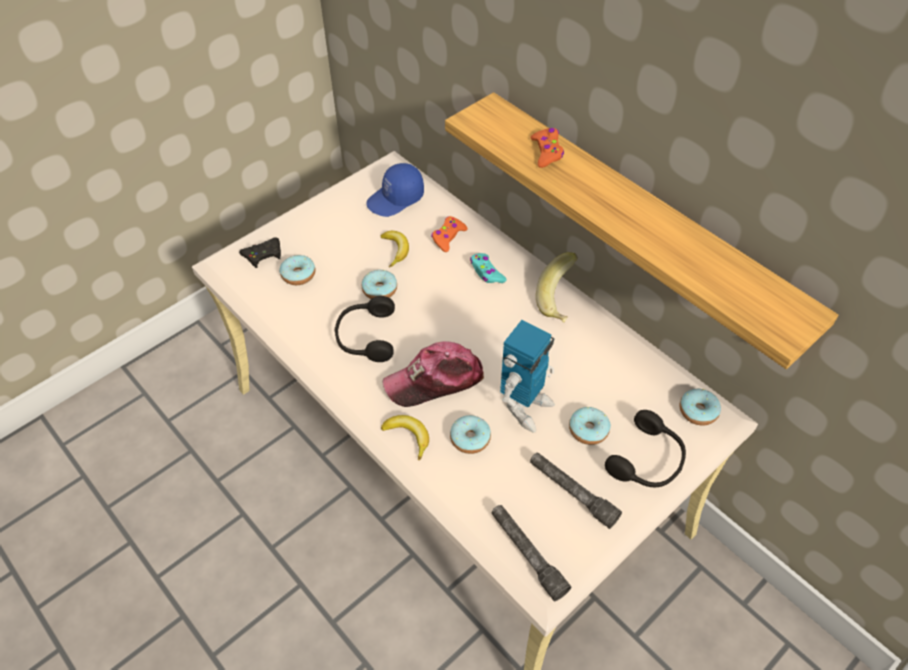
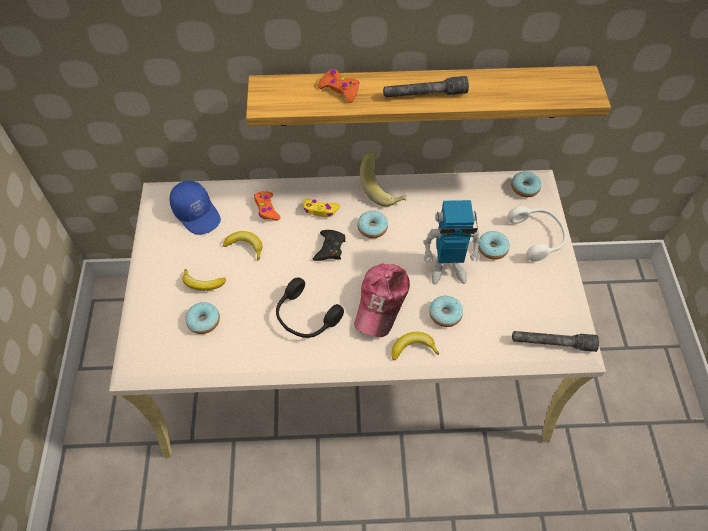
camera: 50 degrees left, 5 degrees up
(263, 255) = (158, 332): black game controller -> black game controller (330, 248)
(332, 249) = (202, 283): none -> banana
(379, 289) = (272, 280): donut -> donut (372, 228)
(396, 199) = (197, 213): blue cap -> blue cap turned 45 degrees counterclockwise
(486, 272) = (320, 210): turquoise game controller -> yellow game controller
(525, 407) = (447, 268): toy robot -> toy robot turned 105 degrees clockwise
(572, 492) = (528, 289): grey flashlight -> grey flashlight (424, 94)
(648, 461) = (537, 236): black headphones -> white headphones

